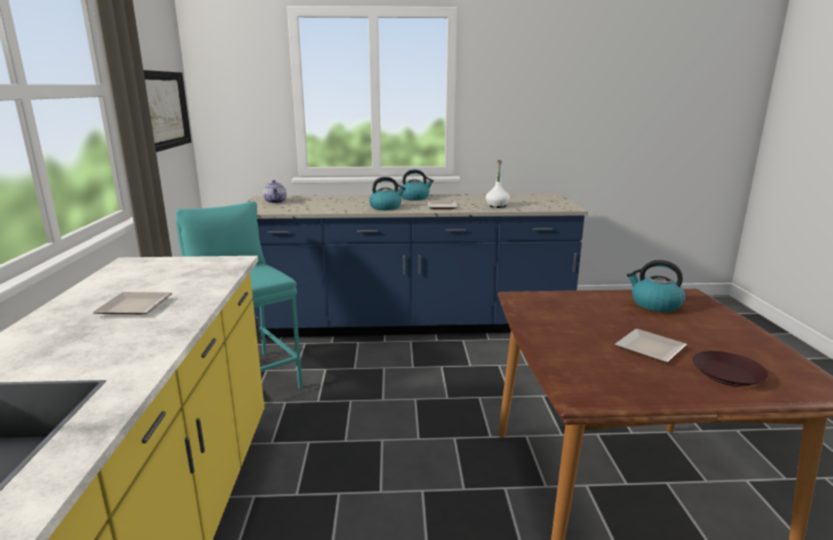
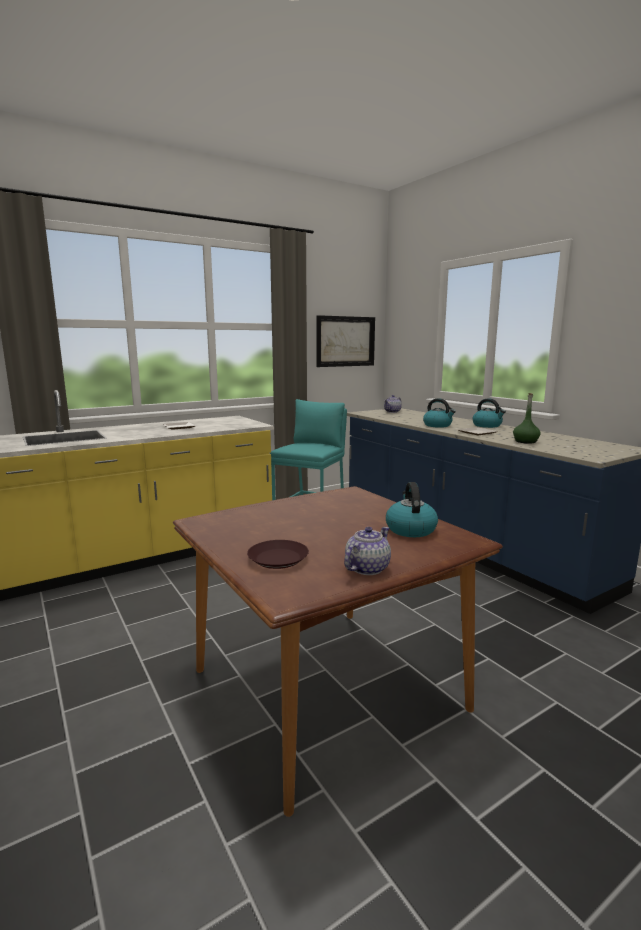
camera: 60 degrees right, 5 degrees down
(497, 206) = (525, 441): white bottle -> green bottle
(652, 348) = (300, 533): plate -> none
(753, 342) = (366, 568): none -> teapot

